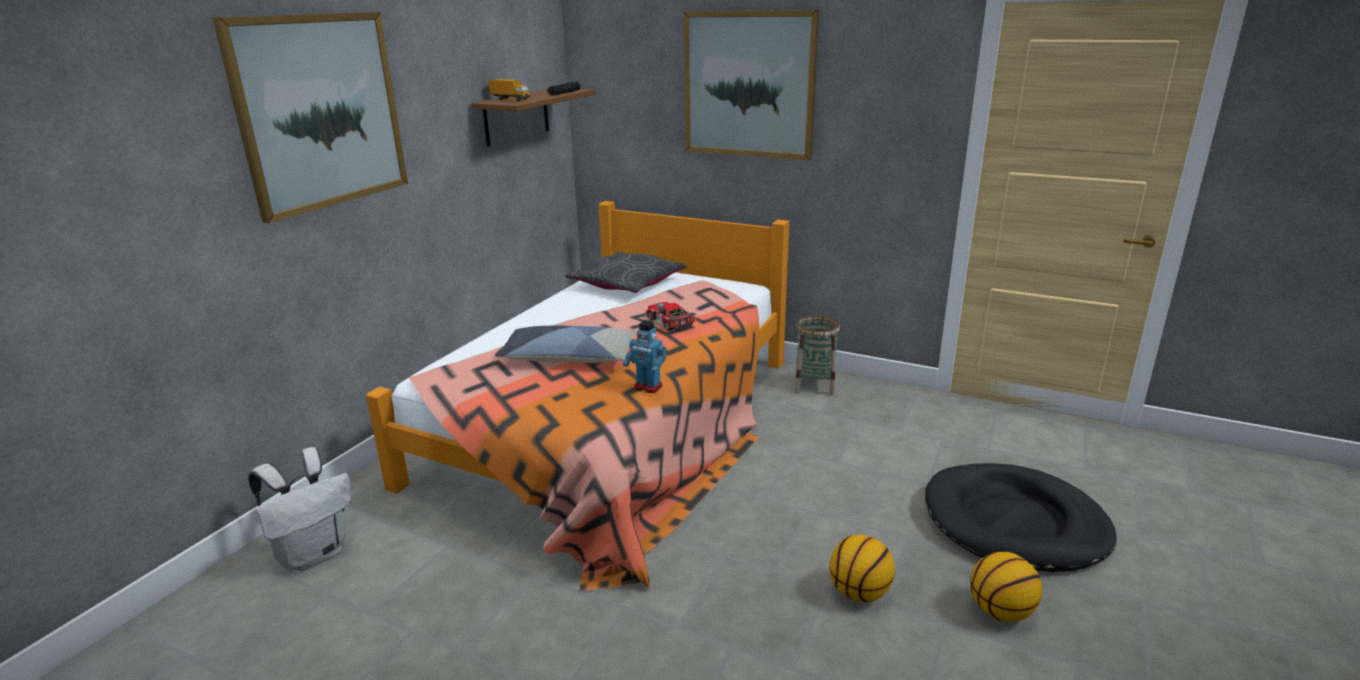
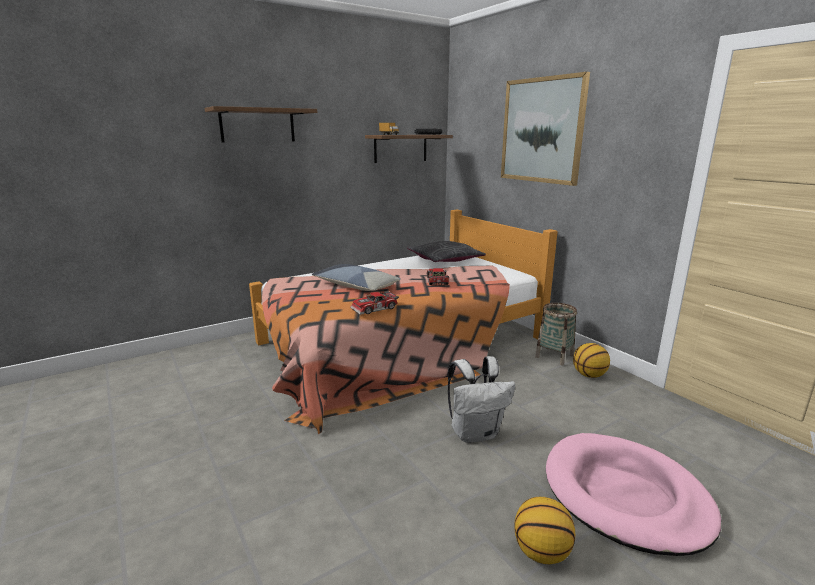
camera: 30 degrees right, 5 degrees down
(314, 554) = (197, 360): white backpack -> white backpack (475, 433)
(320, 112) = (257, 125): picture -> brown shelf
(647, 387) = (375, 309): toy robot -> toy car
(858, 592) = (444, 490): basketball -> basketball (589, 375)
(1014, 523) = (625, 495): black dog bed -> pink dog bed

